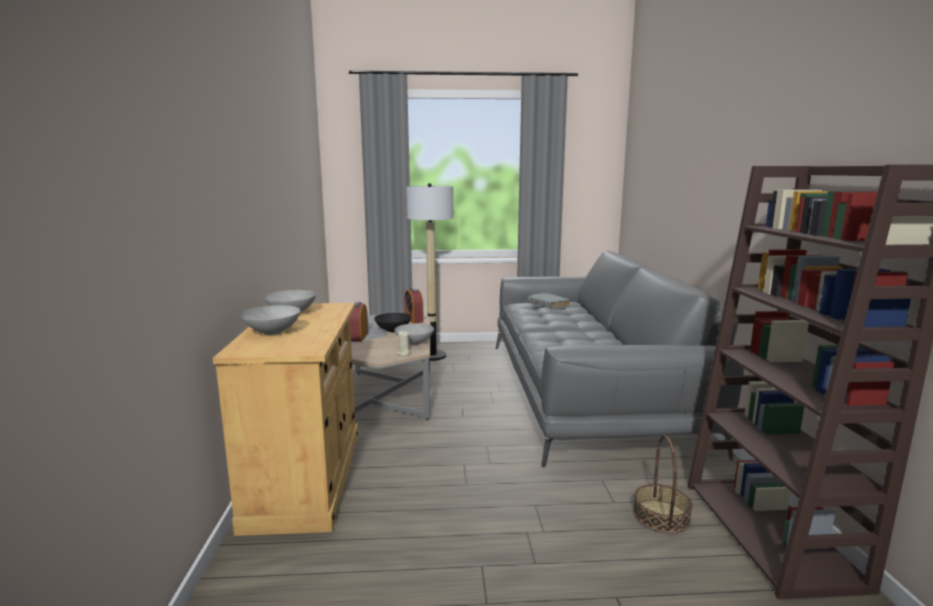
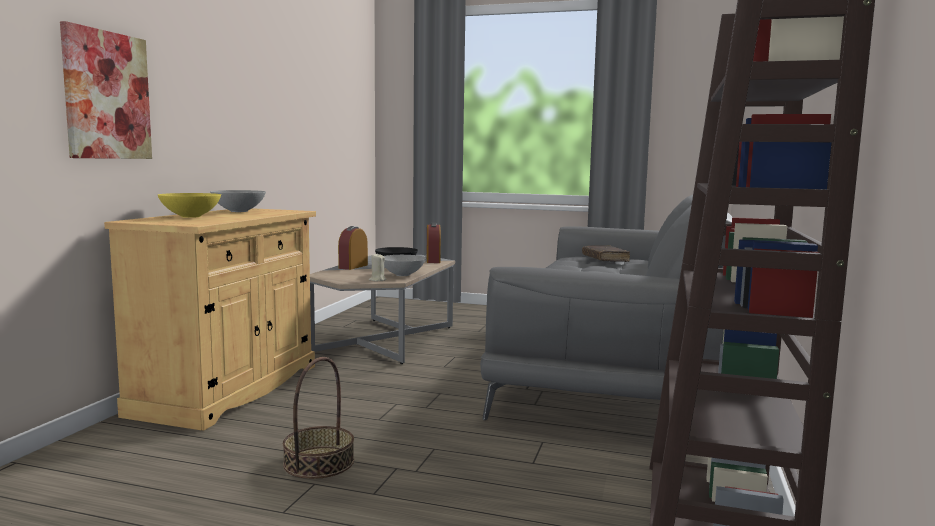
camera: 20 degrees right, 5 degrees down
(198, 229) = (107, 95): none -> picture
(272, 332) = (190, 216): grey bowl -> yellow bowl
(432, 356) = (471, 315): floor lamp -> none
(548, 305) = (605, 259): grey book -> brown book
(661, 516) = (578, 485): basket -> basket (319, 462)

